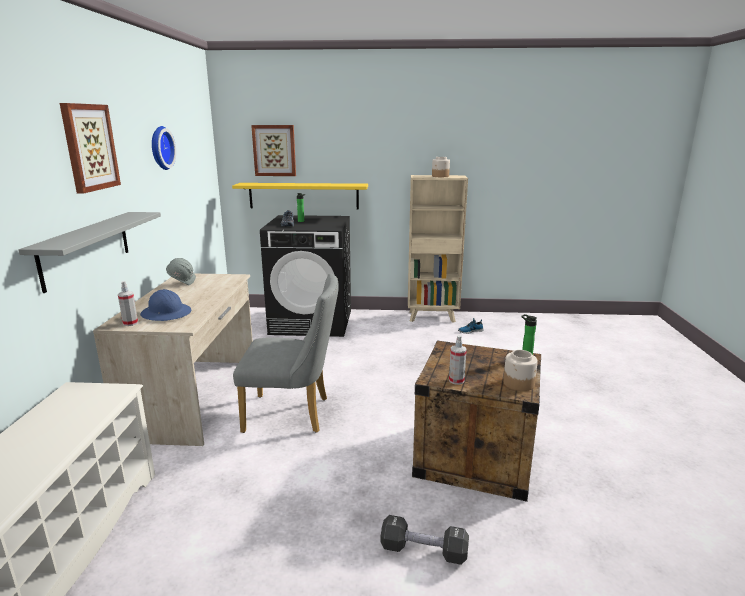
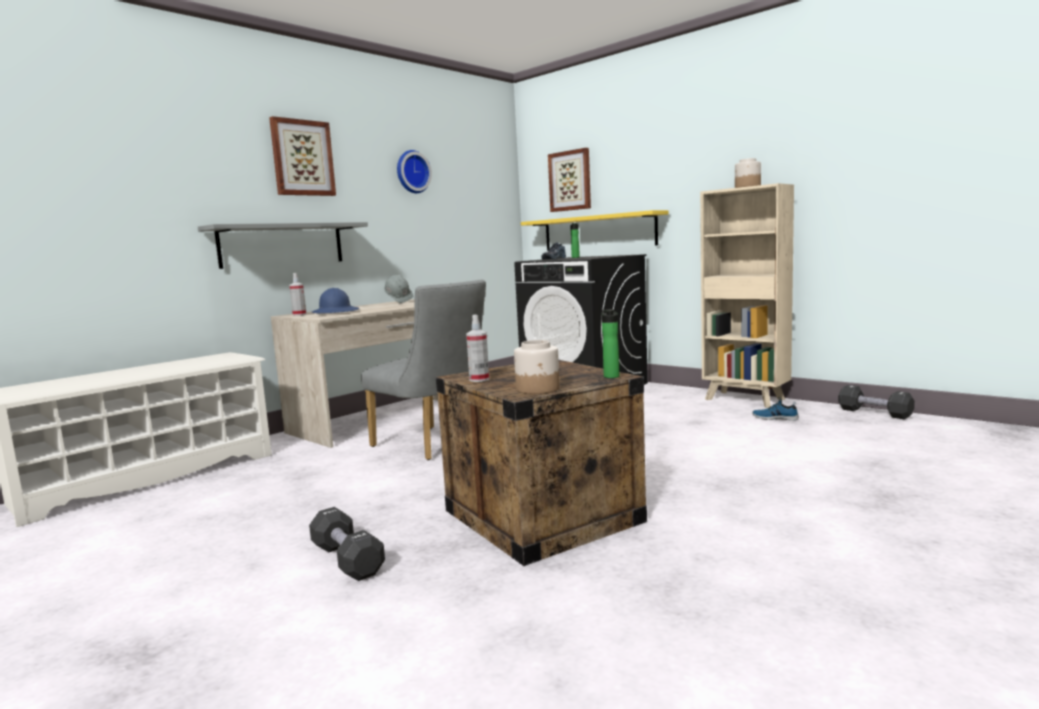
camera: 40 degrees right, 10 degrees down
(509, 316) = (874, 413): none -> black dumbbell

